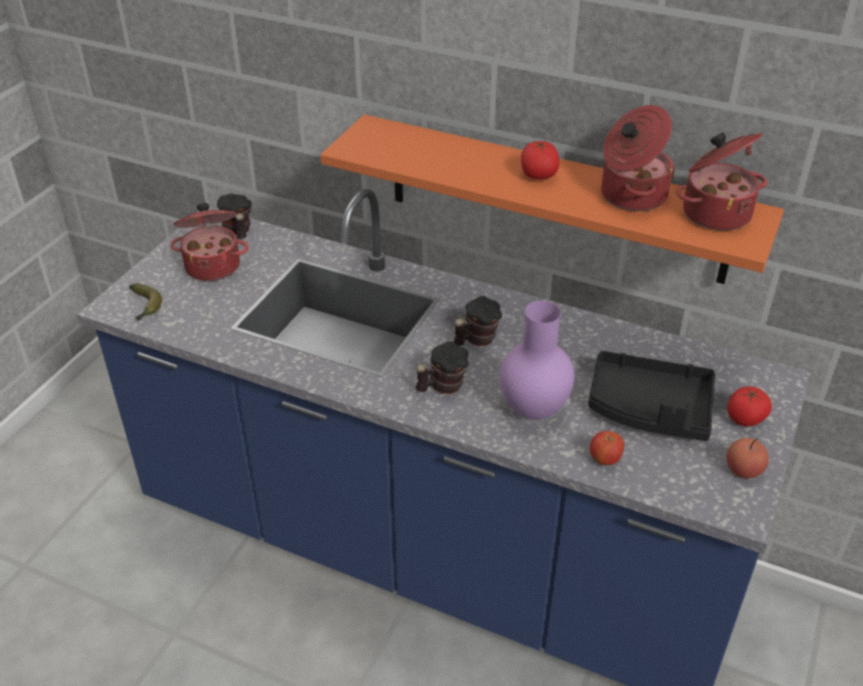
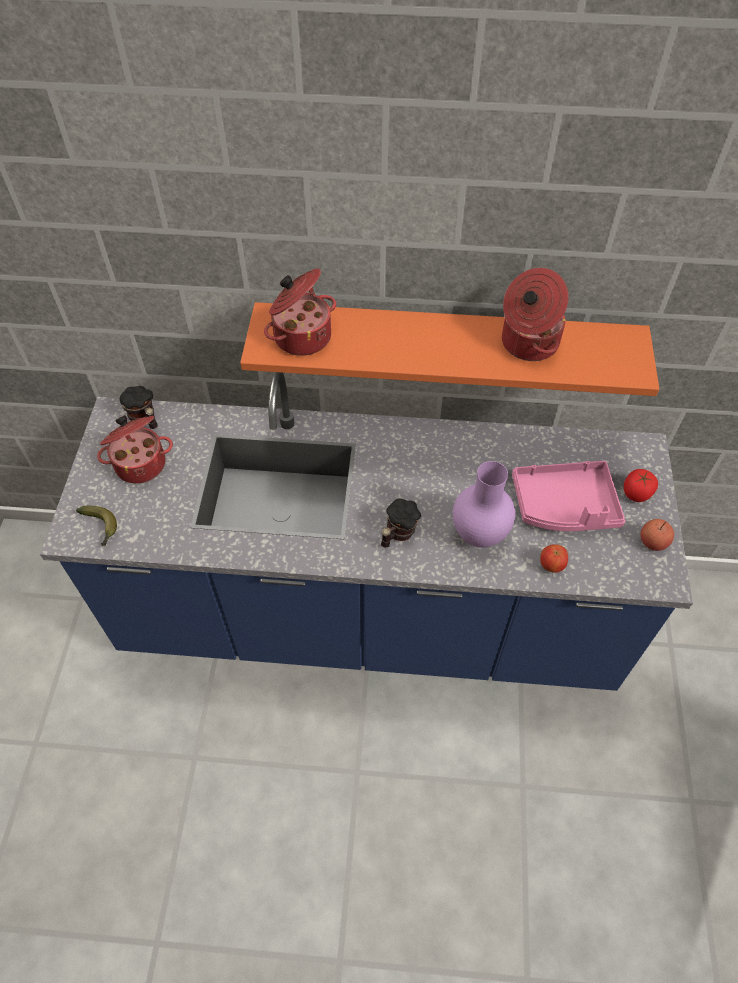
camera: 20 degrees left, 15 degrees up
(475, 340) = (404, 478): mug -> none
(538, 175) = (442, 339): tomato -> none
(650, 409) = (565, 505): black tray -> pink tray
(715, 212) = (600, 345): cooking pot -> cooking pot (301, 336)

